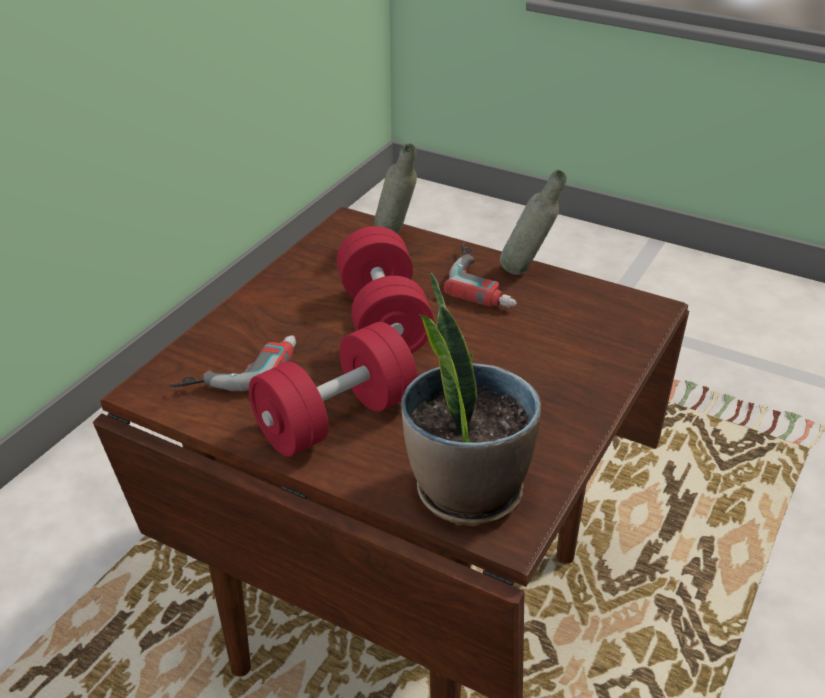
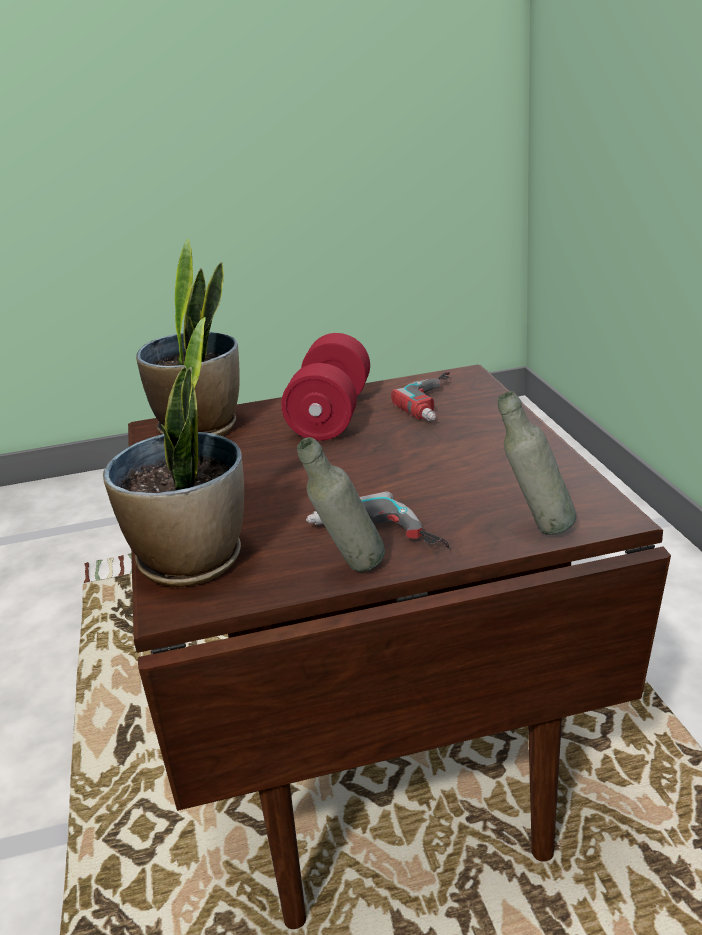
camera: 140 degrees right, 10 degrees down
(383, 321) = (404, 468): red dumbbell -> none
(613, 332) = (193, 561): none -> potted plant

